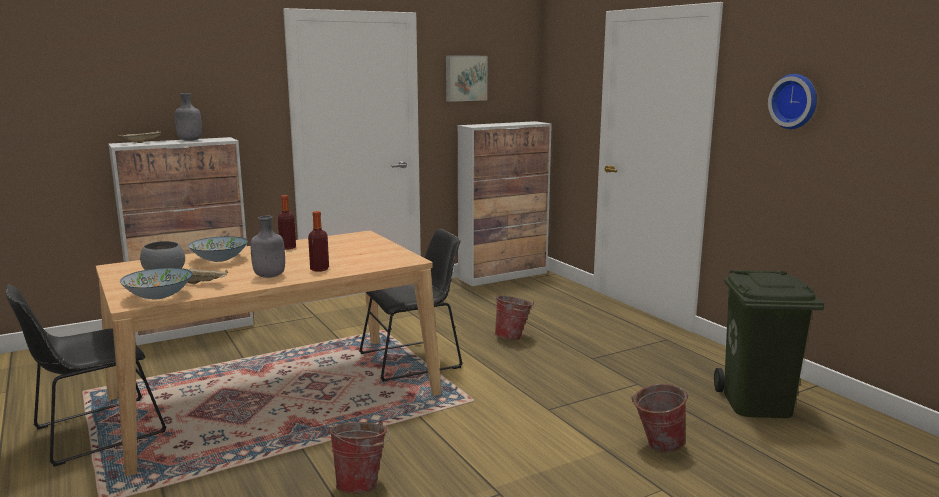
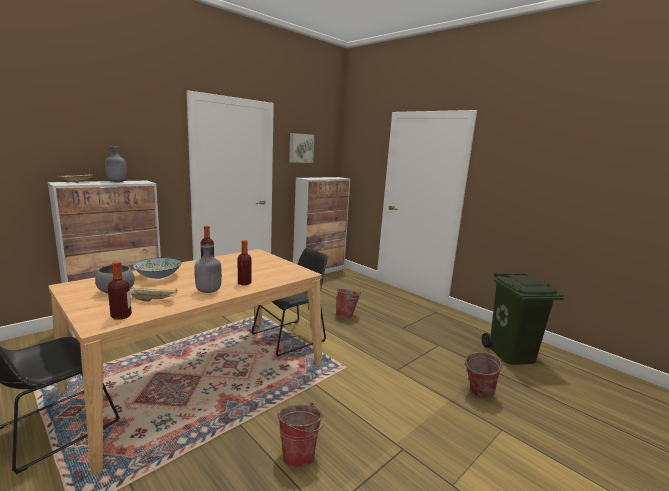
camera: 15 degrees left, 0 degrees up
(158, 296) = (121, 316): bowl -> bottle
(795, 101) = (526, 172): wall clock -> none

